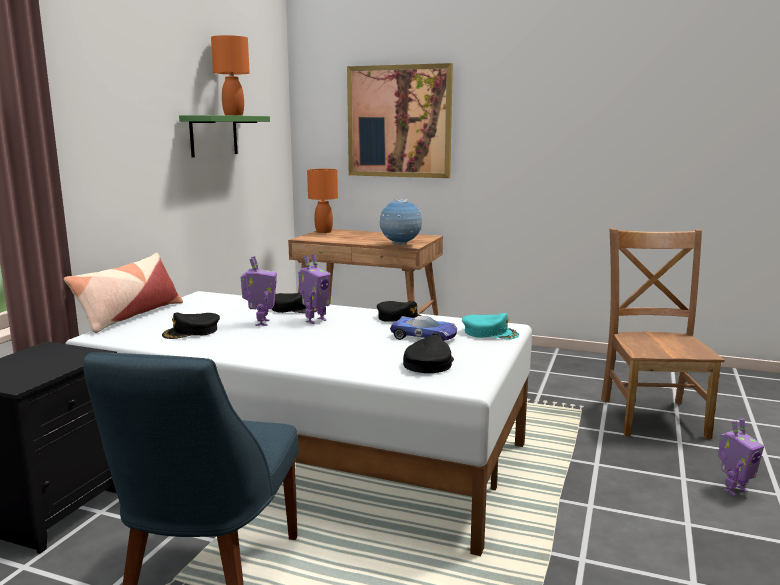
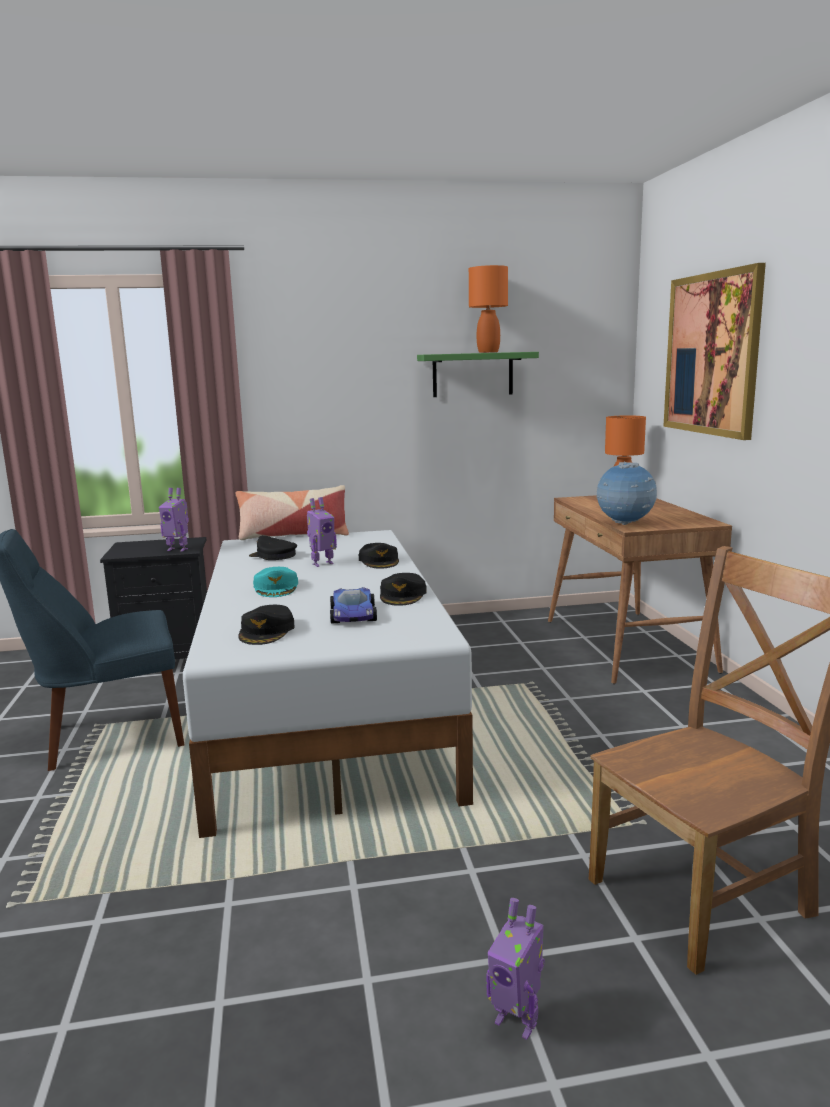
camera: 60 degrees right, 0 degrees up
(315, 320) = (352, 574): toy robot -> toy robot (178, 549)
(428, 363) = (267, 632): black cap -> black cap turned 105 degrees clockwise
(490, 333) = (403, 634): turquoise cap -> turquoise cap (276, 588)

